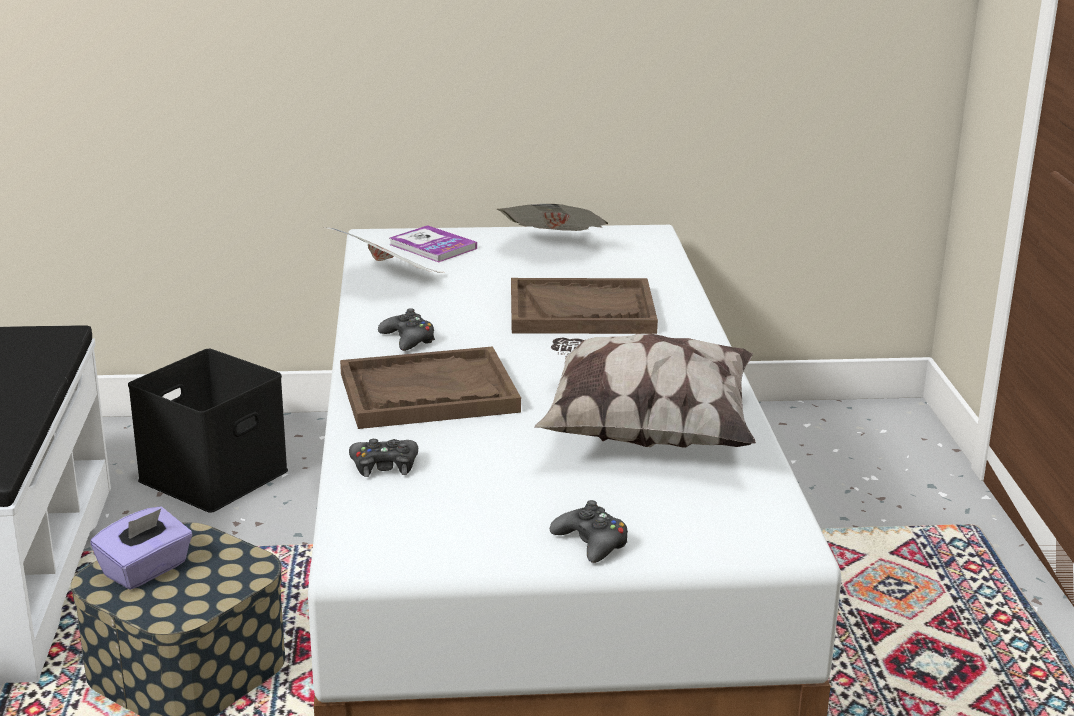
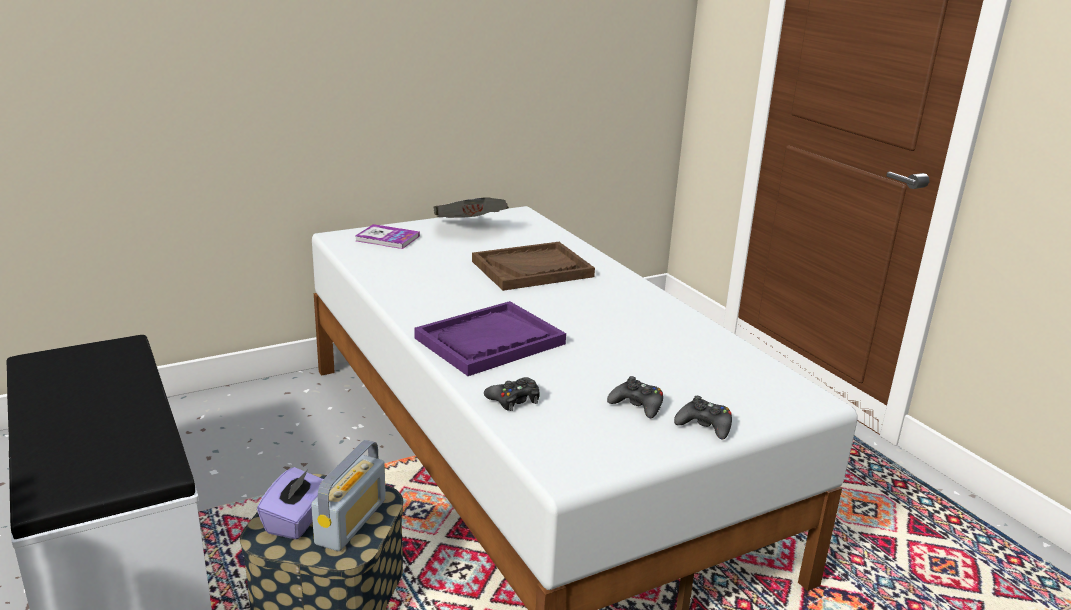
camera: 25 degrees left, 0 degrees up
(202, 585) = (351, 521): none -> radio
(213, 474) = (242, 434): black storage box -> none
(385, 281) = (378, 267): newspaper -> none
(408, 340) = (437, 306): black game controller -> black game controller (637, 405)
(428, 393) = (490, 341): brown tray -> purple tray
(645, 431) = (656, 343): pillow -> none

